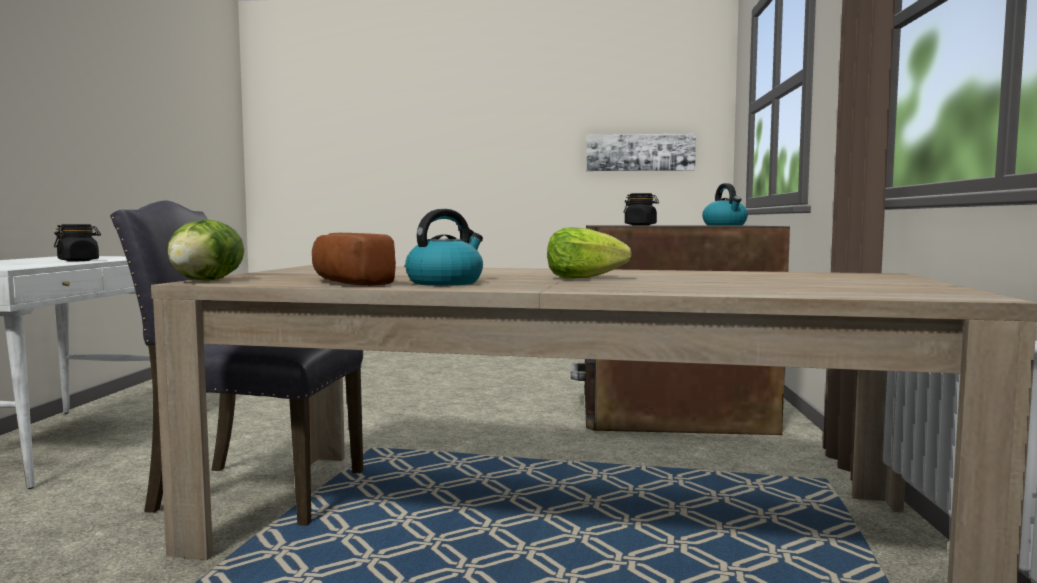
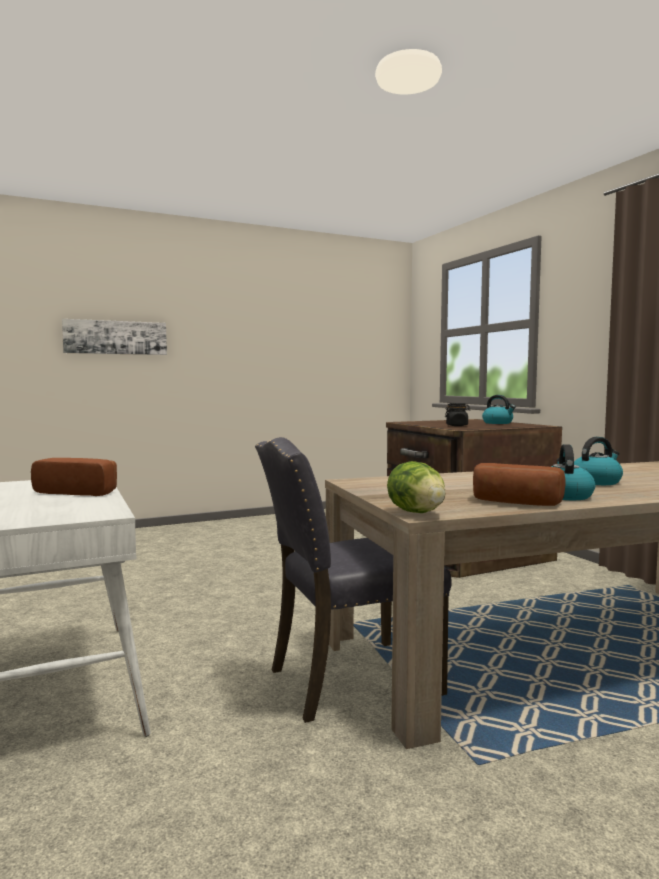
camera: 30 degrees left, 0 degrees up
(78, 260) = (79, 492): black jar -> bread
(583, 278) = (596, 482): lettuce -> kettle
(640, 152) = (352, 358): picture -> picture (115, 337)

